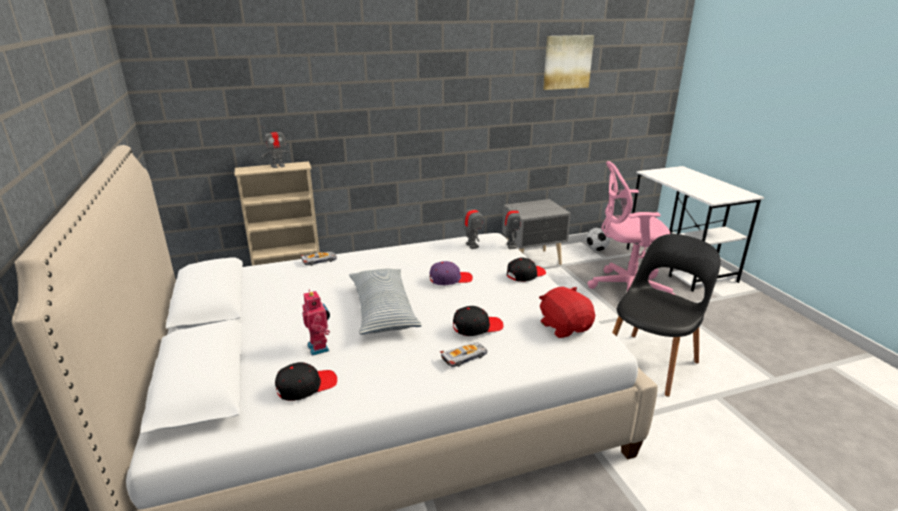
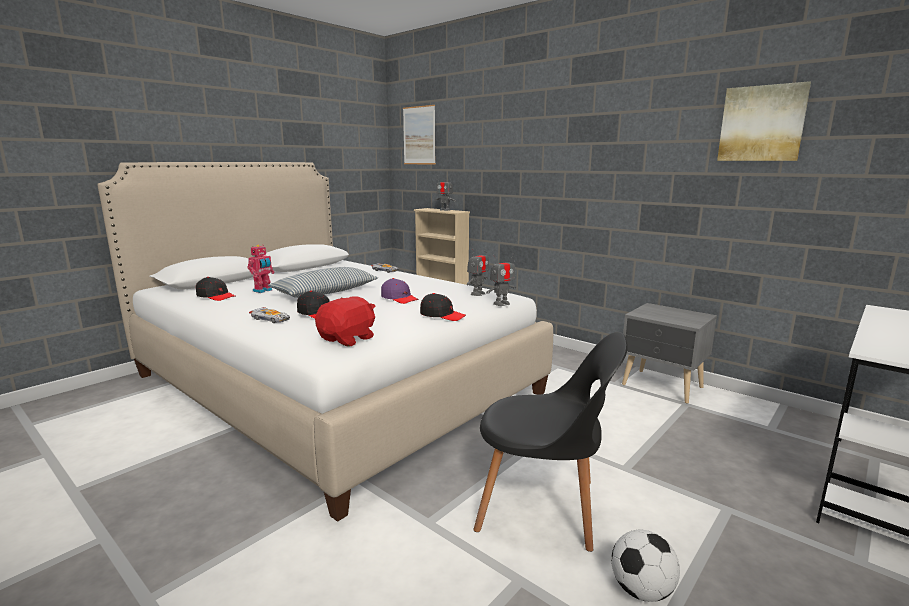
camera: 60 degrees right, 10 degrees down
(199, 73) = (419, 135): none -> picture
(596, 249) = (780, 417): football -> football (641, 590)
(625, 288) = (710, 457): pink office chair -> none

